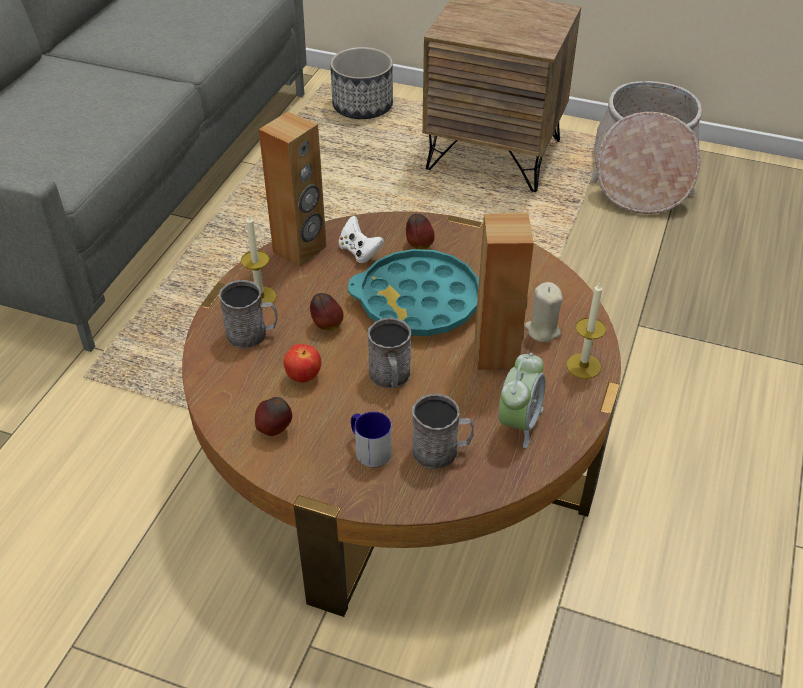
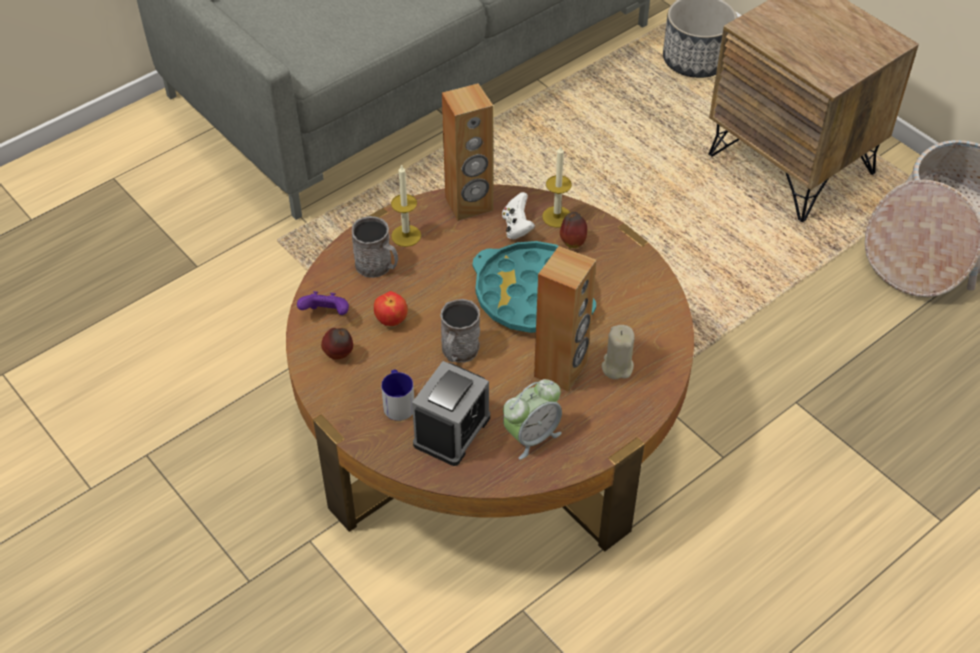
camera: 30 degrees right, 5 degrees up
(232, 398) = (326, 314): none -> purple game controller
(326, 326) = (440, 284): apple -> none
(441, 451) = (452, 430): grey mug -> alarm clock
(583, 366) = (626, 413): candle -> candle (557, 217)

